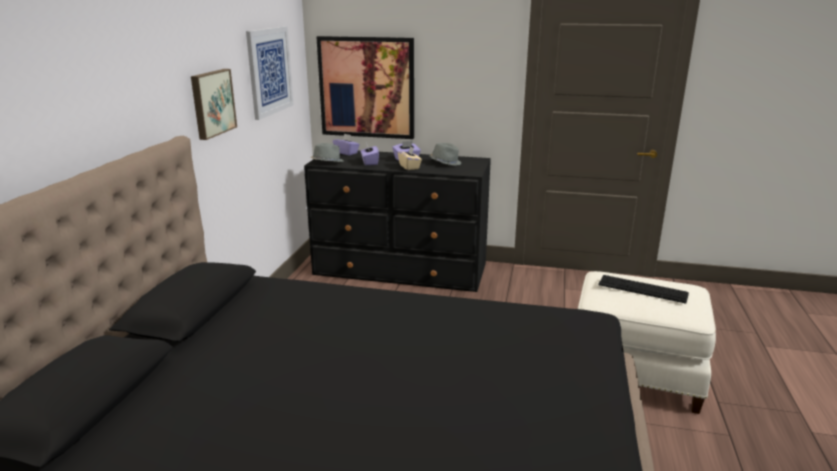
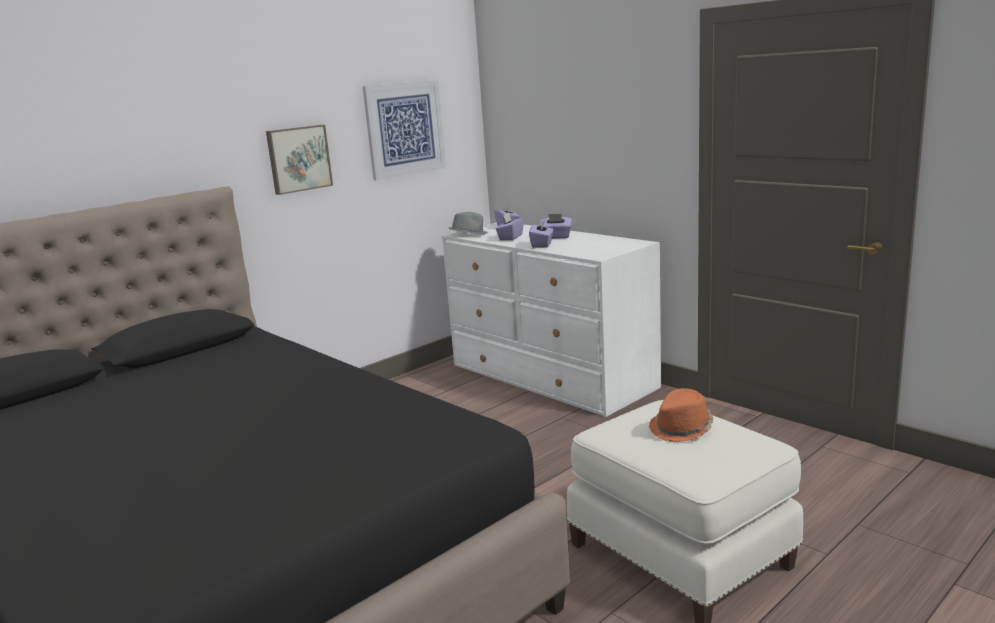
camera: 35 degrees right, 5 degrees down
(366, 87) = (535, 149): picture -> none
(401, 269) = (551, 376): black dresser -> white dresser
(409, 167) = (542, 245): beige tissue box -> purple tissue box
(445, 163) = (592, 243): grey hat -> none
(642, 289) = (682, 429): keyboard -> orange hat

